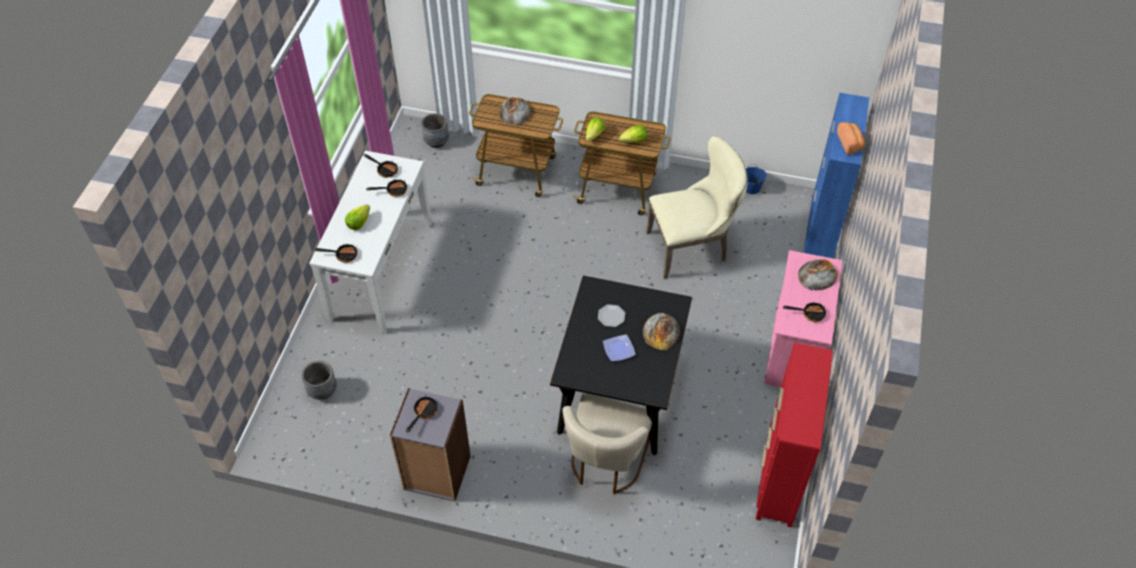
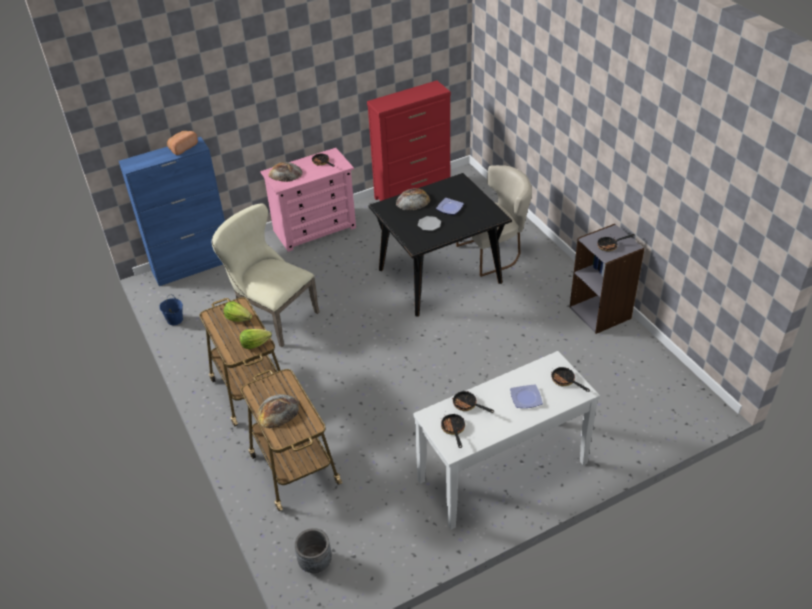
camera: 130 degrees left, 10 degrees down
(322, 390) = (636, 413): grey planter -> none
(358, 223) = (526, 398): lettuce -> plate

